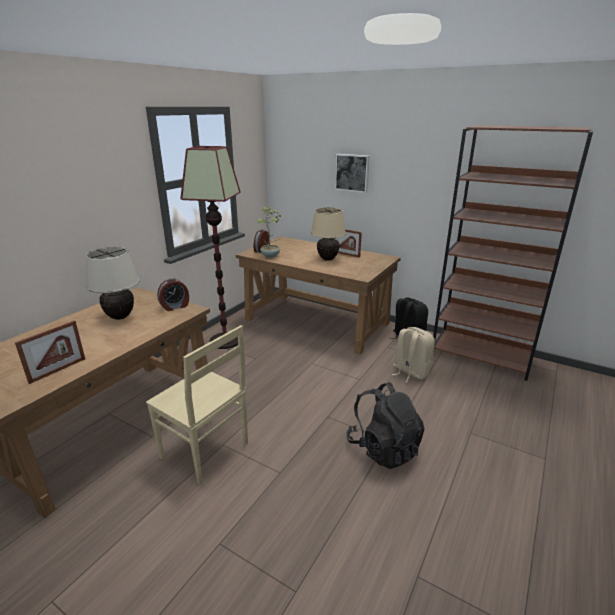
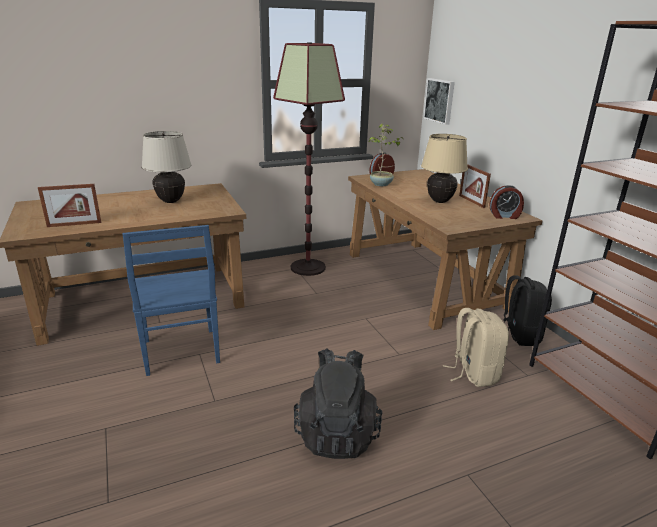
camera: 35 degrees right, 0 degrees up
(175, 306) = (221, 205): alarm clock -> alarm clock (504, 216)
(206, 451) = (181, 353): beige chair -> blue chair
(352, 172) = (506, 93): picture -> picture (440, 100)

